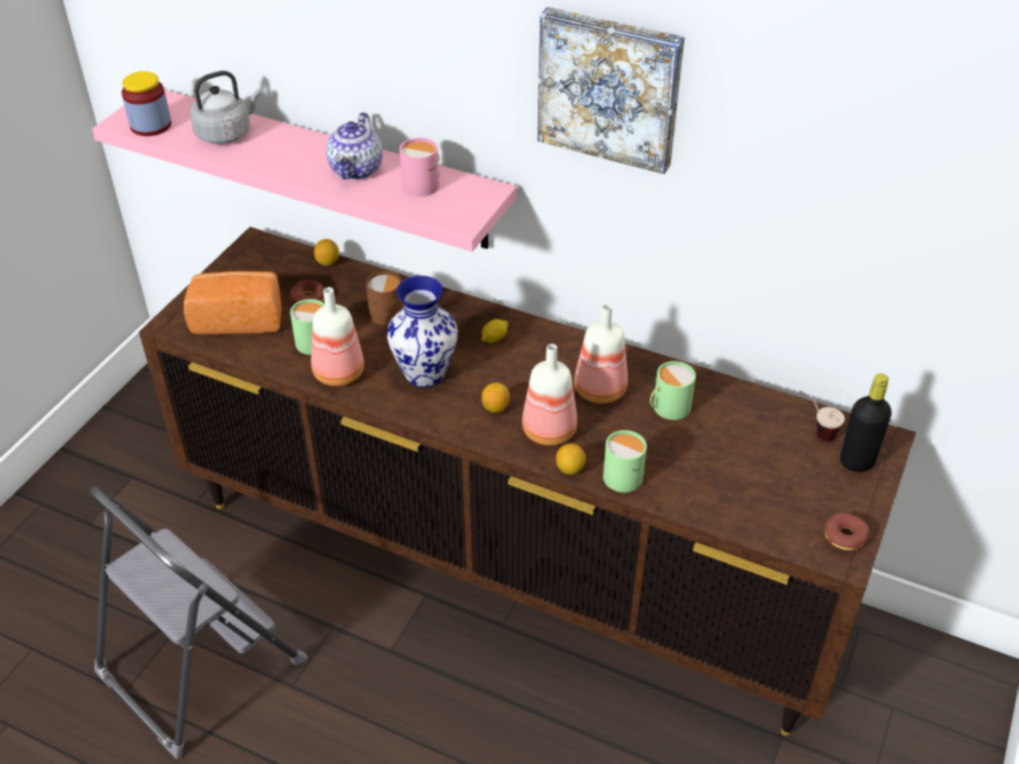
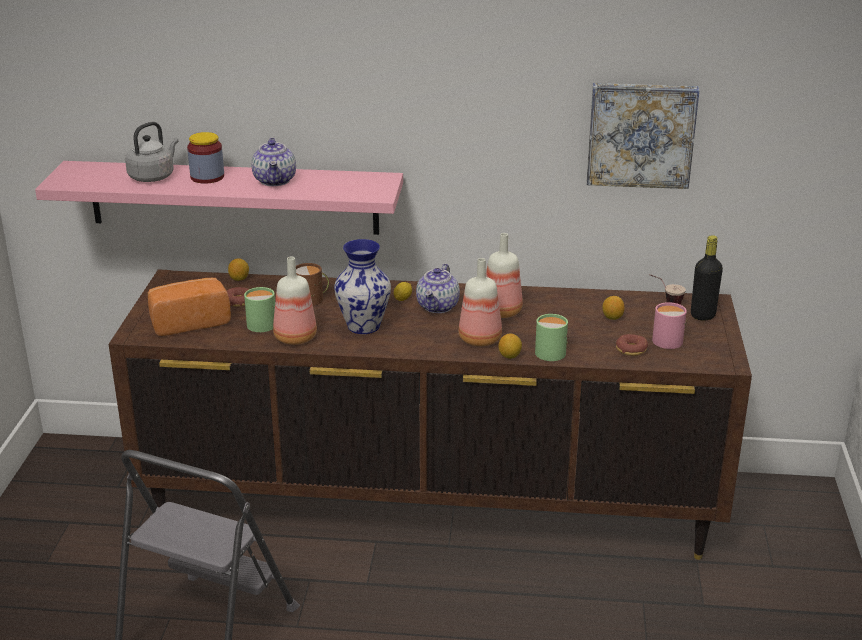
camera: 20 degrees left, 15 degrees down
(151, 125) = (85, 180): jar -> jar (207, 177)
(423, 183) = (332, 180): pink mug -> pink mug (667, 339)
(495, 407) = (431, 334): lemon -> lemon (612, 317)
(528, 363) = (438, 307): none -> teapot
(610, 87) = (476, 74): picture -> picture (641, 134)
(667, 407) = (556, 312): green mug -> none
(844, 536) = (720, 353): donut -> donut (631, 350)

